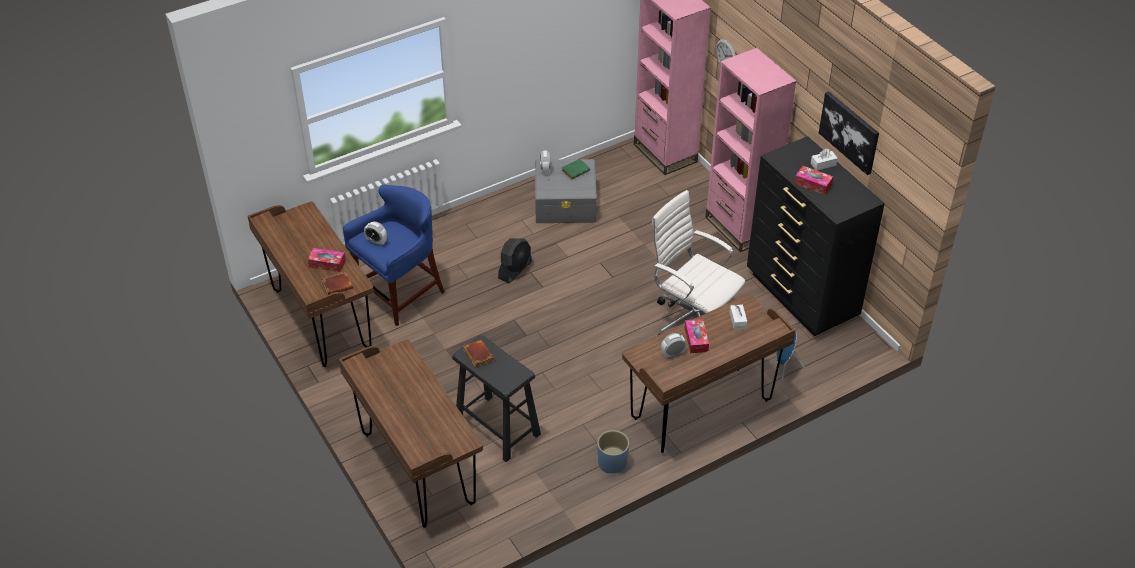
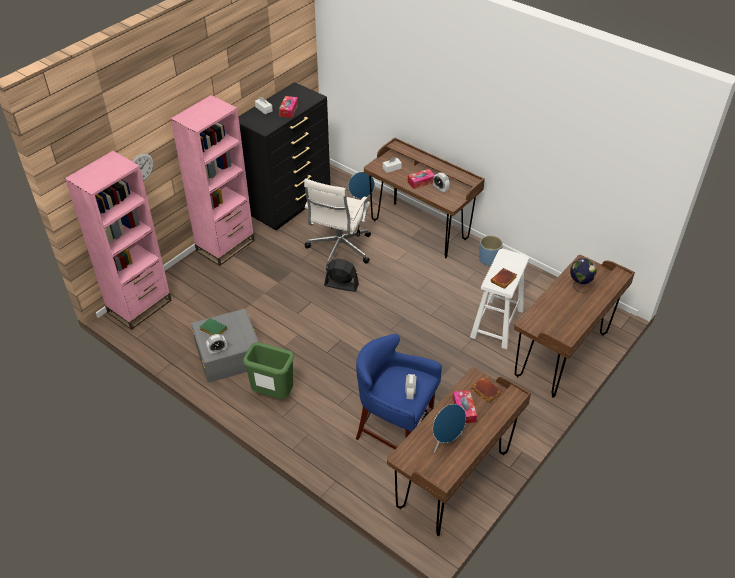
camera: 110 degrees left, 0 degrees up
(303, 241) = (446, 441): none -> blue speaker
(431, 420) = (579, 285): none -> globe
(496, 223) = (272, 394): none -> green trash can
(497, 428) = (497, 323): black stool -> white stool
(515, 270) = (328, 363): black fan -> black fan (341, 285)
(849, 132) = (255, 75): picture -> none

